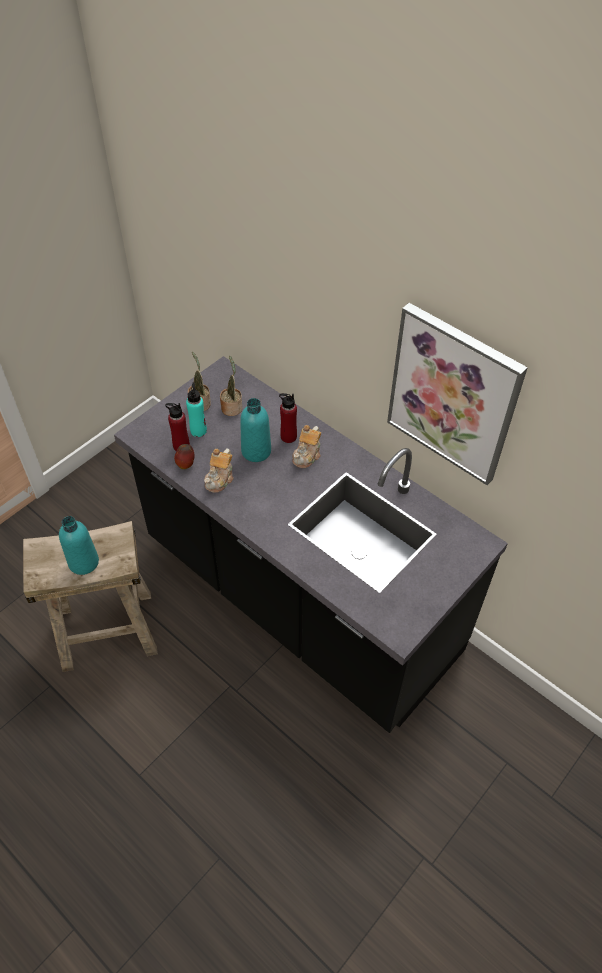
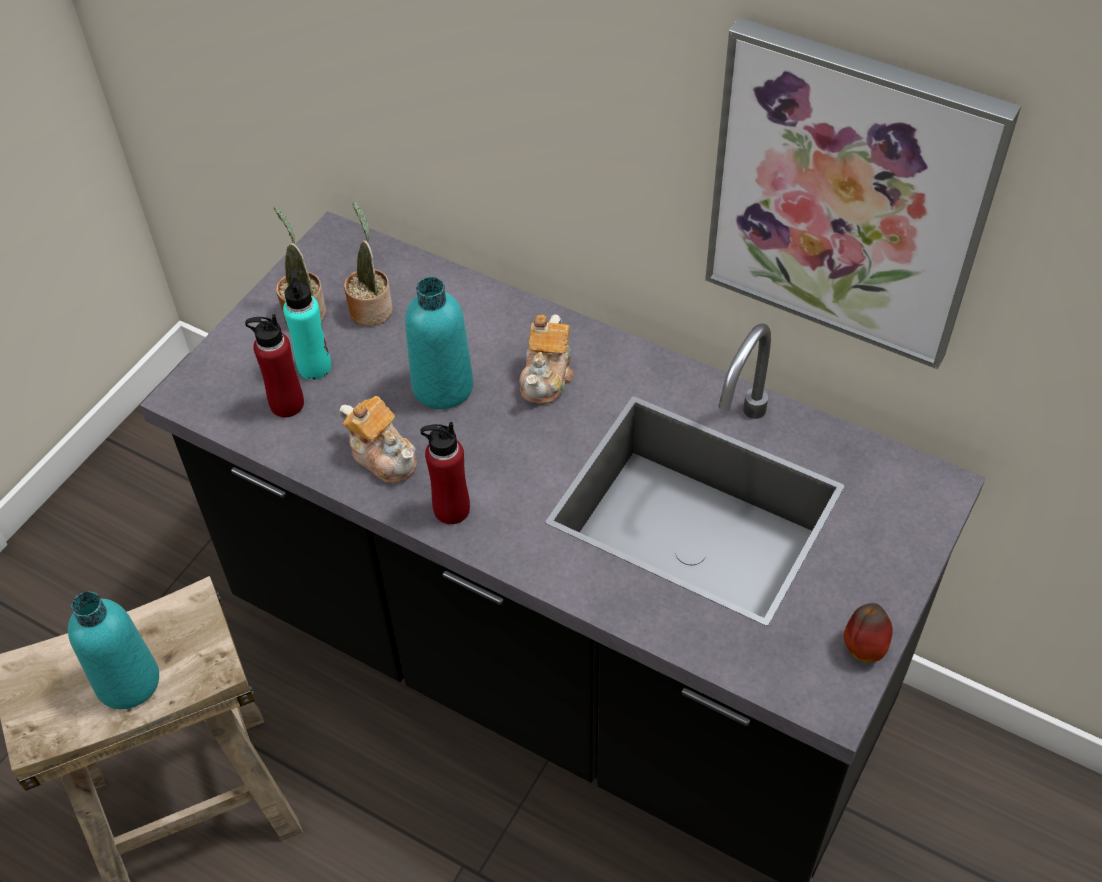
camera: 10 degrees left, 0 degrees up
(186, 464) = (305, 439): apple -> apple (863, 647)
(220, 479) = (383, 456): teapot -> teapot turned 60 degrees counterclockwise
(288, 437) = (500, 347): red bottle -> red bottle (451, 509)

